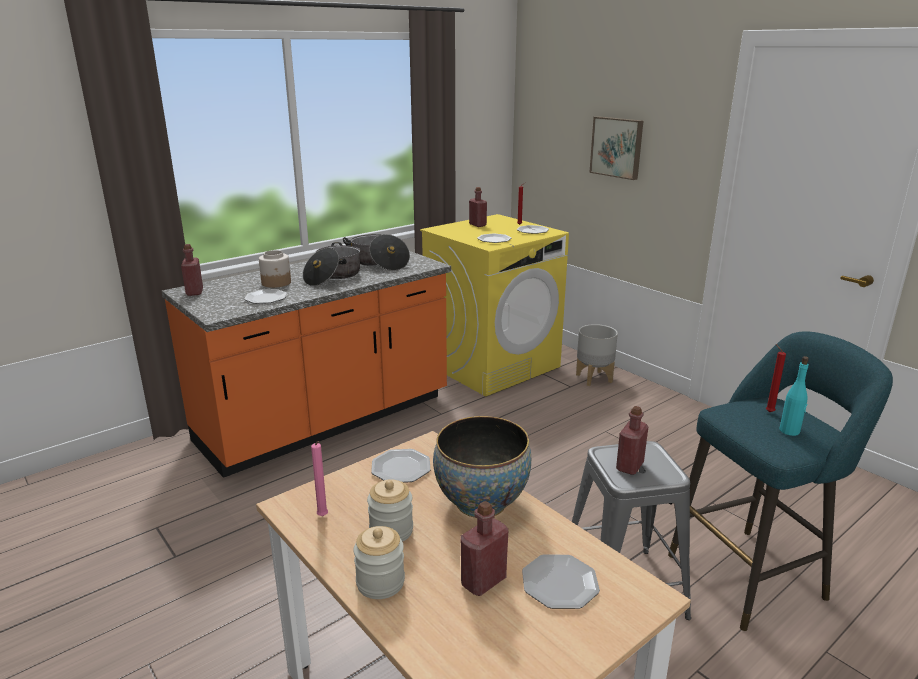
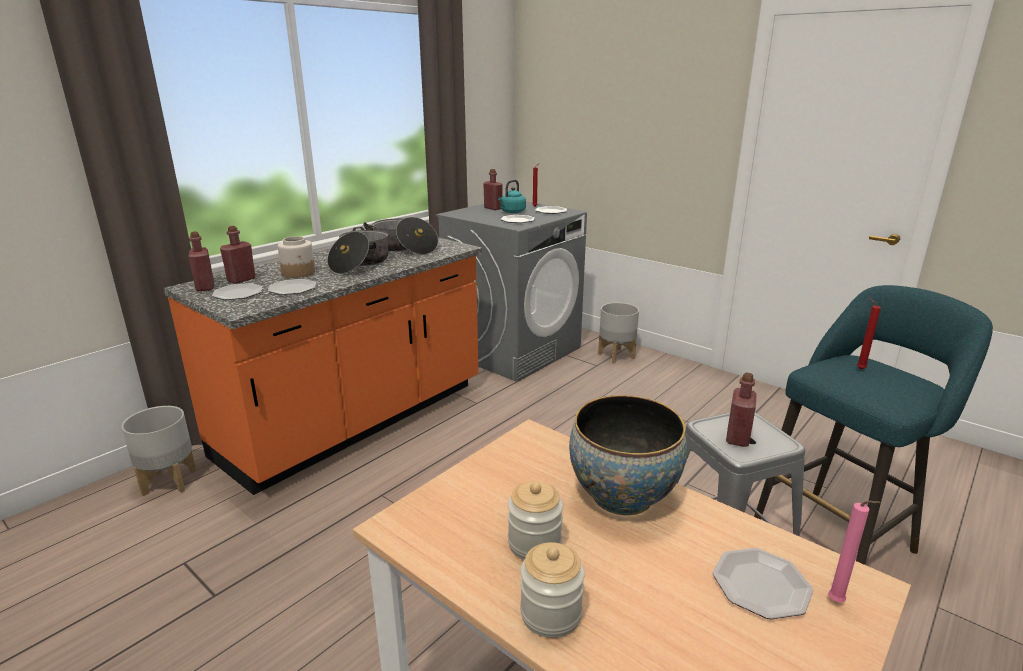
camera: 10 degrees left, 0 degrees up
(157, 459) = (169, 481): none -> grey planter
(323, 517) = (444, 536): pink candle -> pink candle (838, 603)
(401, 468) = (512, 465): plate -> plate (238, 294)
(483, 581) = (673, 594): red bottle -> red bottle (241, 280)
(492, 364) = (513, 350): yellow washing machine -> grey washing machine
(493, 230) = (512, 212): none -> turquoise kettle
(617, 147) = (629, 125): picture -> none
(789, 431) = (891, 386): turquoise bottle -> none

